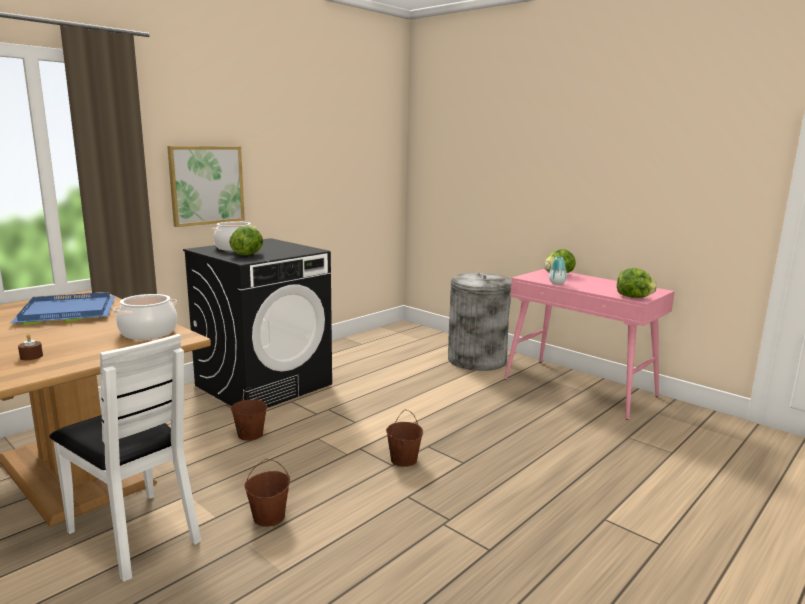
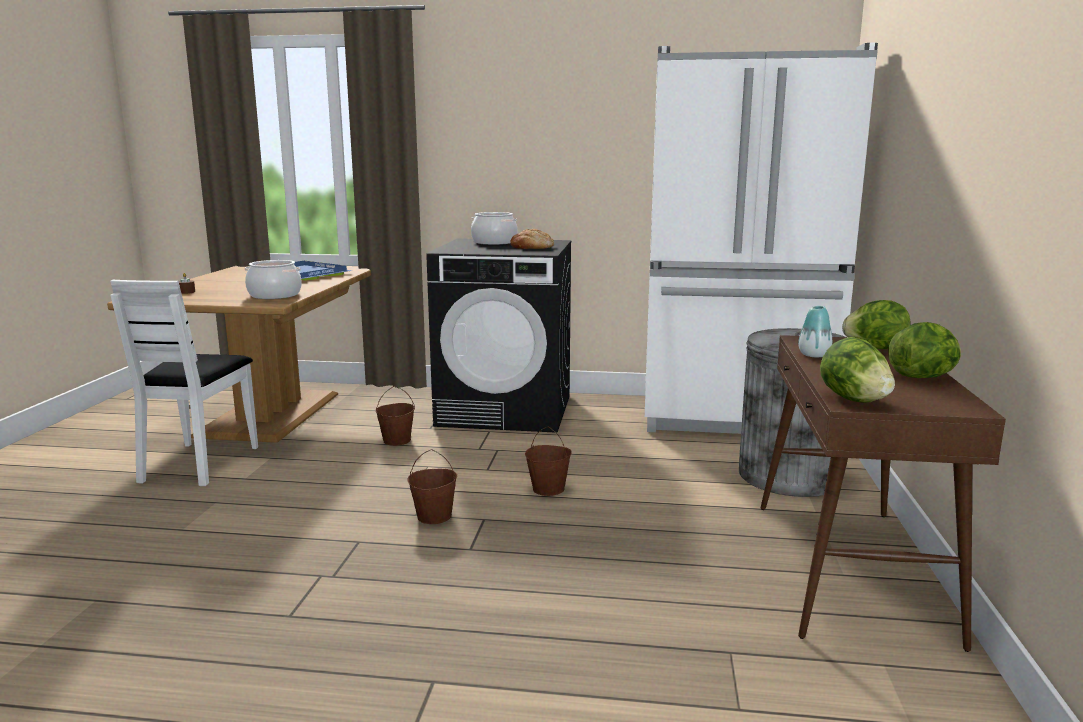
camera: 55 degrees right, 0 degrees up
(206, 185) = (495, 169): picture -> none
(248, 254) = (474, 247): lettuce -> lettuce (923, 377)
(269, 517) = (262, 496): brown bucket -> brown bucket (548, 489)
(281, 247) = (532, 247): none -> bread
(391, 341) = (735, 418): none -> white fridge
(580, 387) = (849, 569): pink console table -> brown console table

